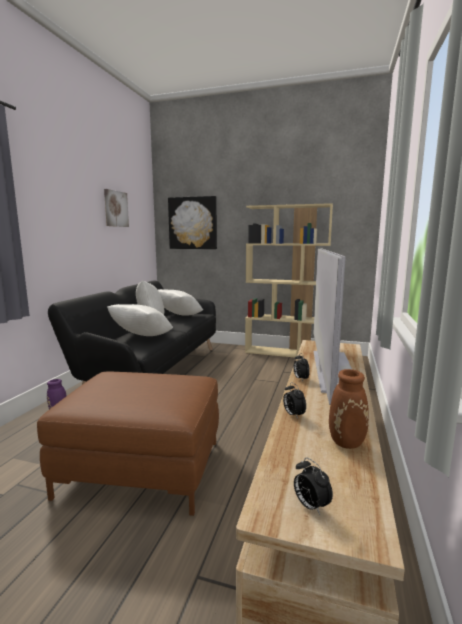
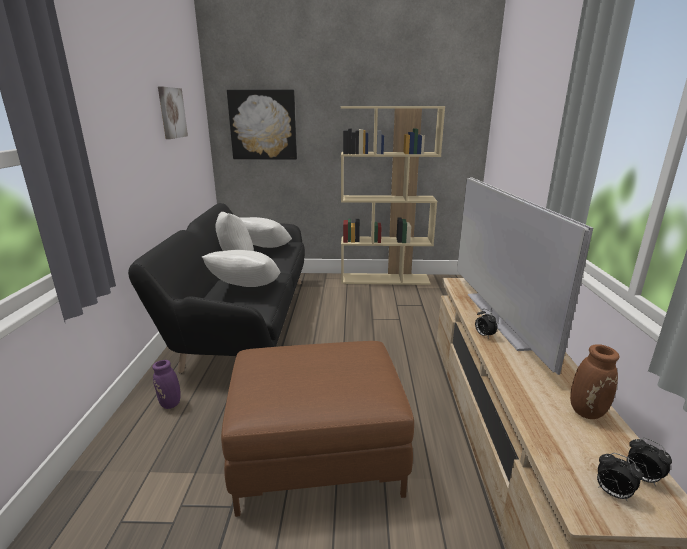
camera: 15 degrees left, 10 degrees up
(293, 415) = (514, 385): alarm clock -> alarm clock (641, 477)

